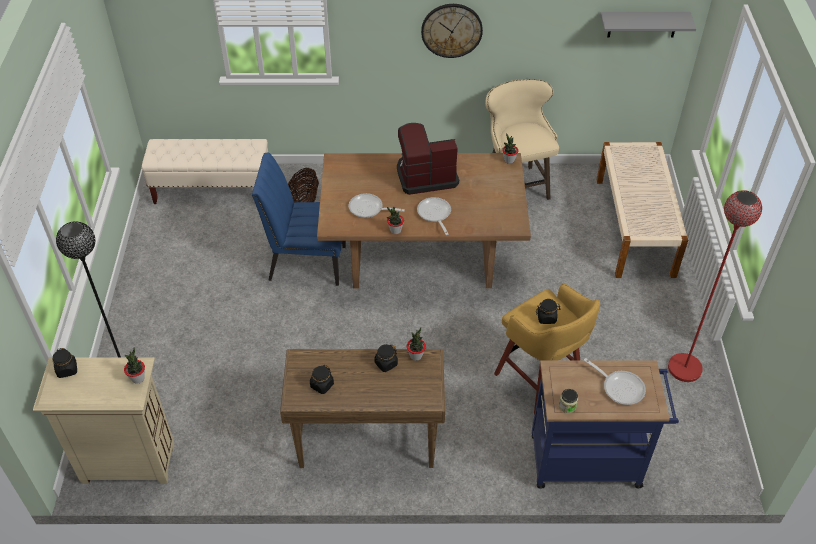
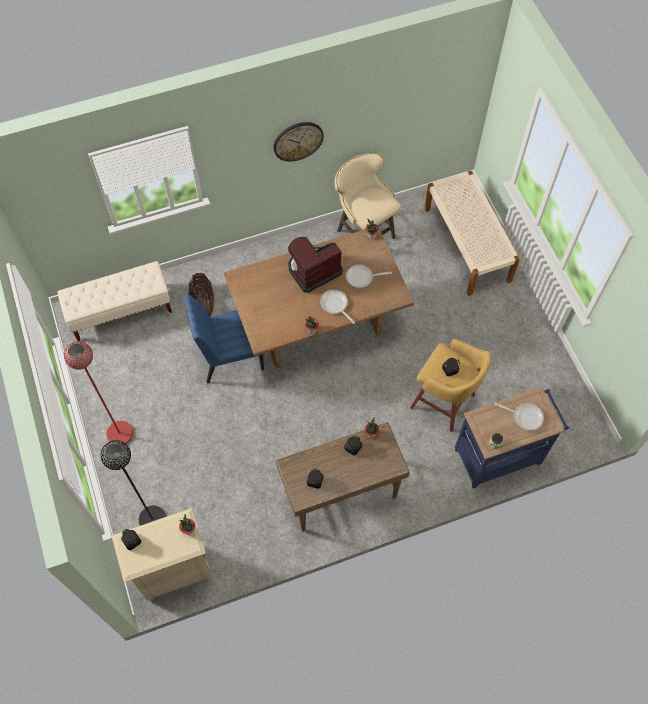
camera: 20 degrees left, 15 degrees up
(369, 209) = (283, 316): frying pan -> frying pan (362, 277)
(642, 24) = (447, 94): grey shelf -> none
(684, 368) = (540, 358): red floor lamp -> red floor lamp (119, 434)

